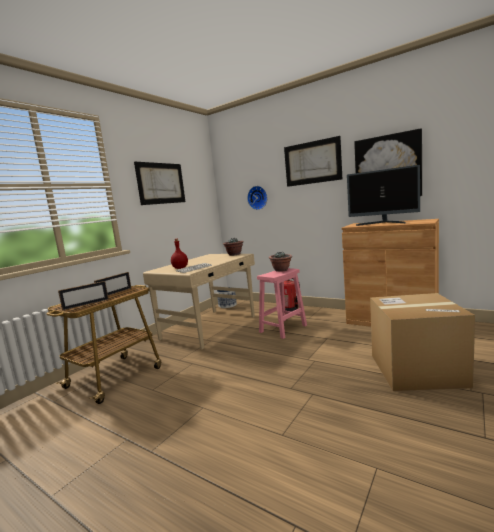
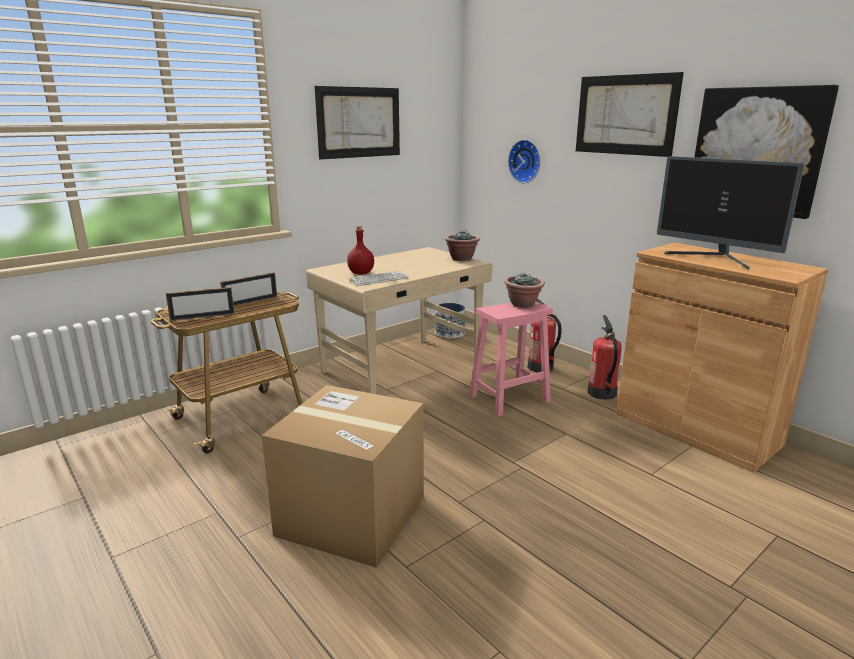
camera: 15 degrees right, 10 degrees up
(331, 316) = (601, 393): none -> fire extinguisher
(416, 370) = (669, 528): cardboard box -> cardboard box (352, 515)

